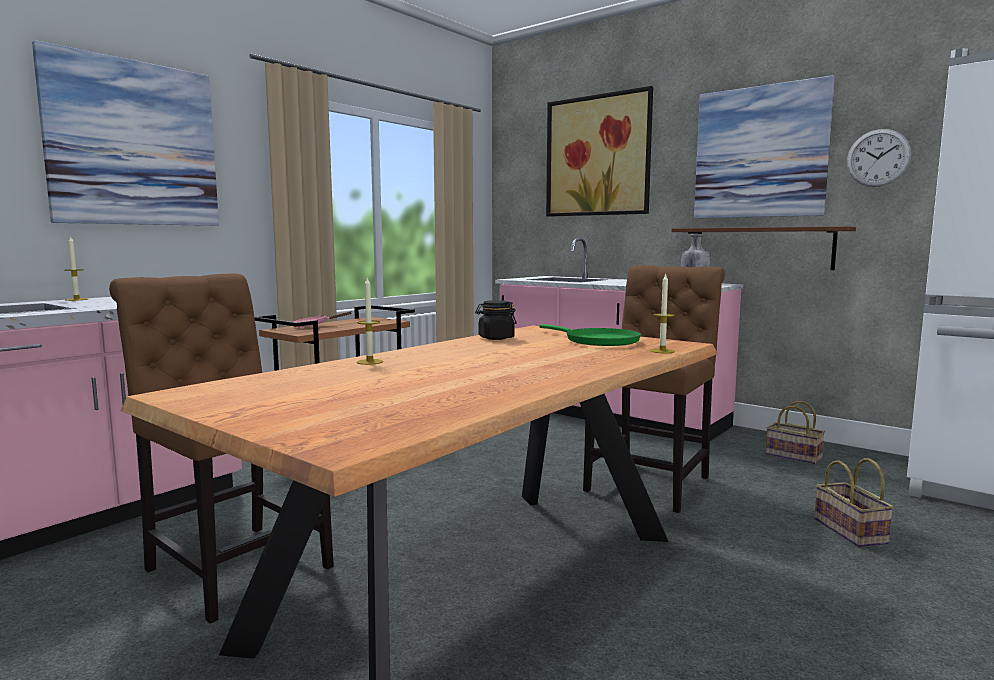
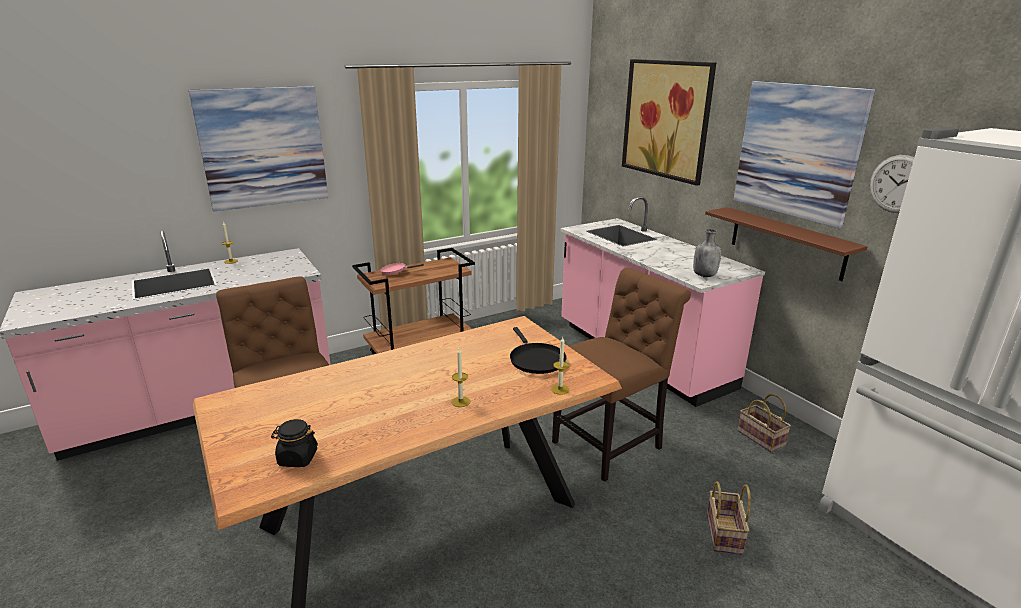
camera: 20 degrees right, 15 degrees up
(369, 362) = (351, 371): candle -> candle (460, 401)
(496, 338) = (469, 340): black jar -> black jar (297, 458)
(598, 341) = (535, 360): green frying pan -> black frying pan

